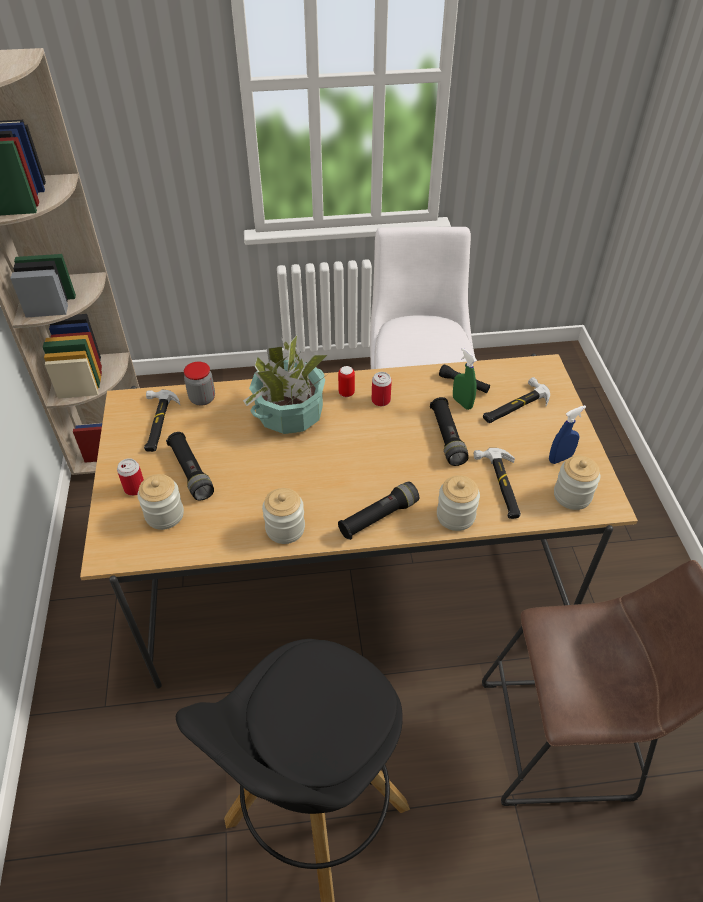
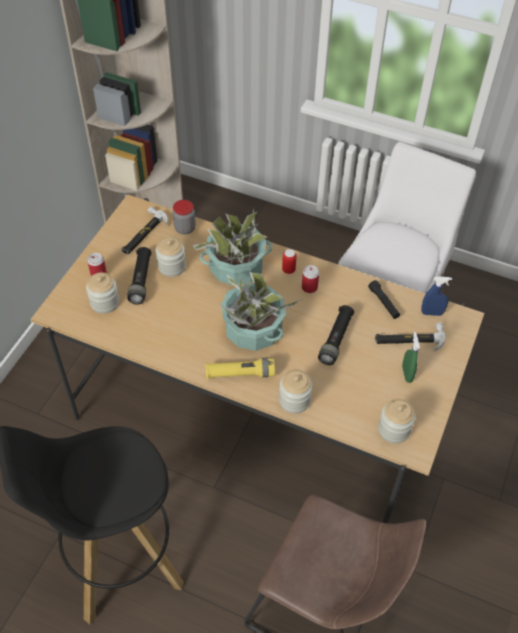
camera: 30 degrees right, 5 degrees up
(285, 528) = (173, 350): jar -> jar (172, 266)
(356, 467) = (253, 330): none -> potted plant
(378, 517) = (240, 374): black flashlight -> yellow flashlight
(462, 403) = (370, 318): green spray bottle -> green spray bottle (407, 374)
(501, 485) = (346, 395): hammer -> none
(560, 458) = (409, 397): blue spray bottle -> blue spray bottle (432, 313)

